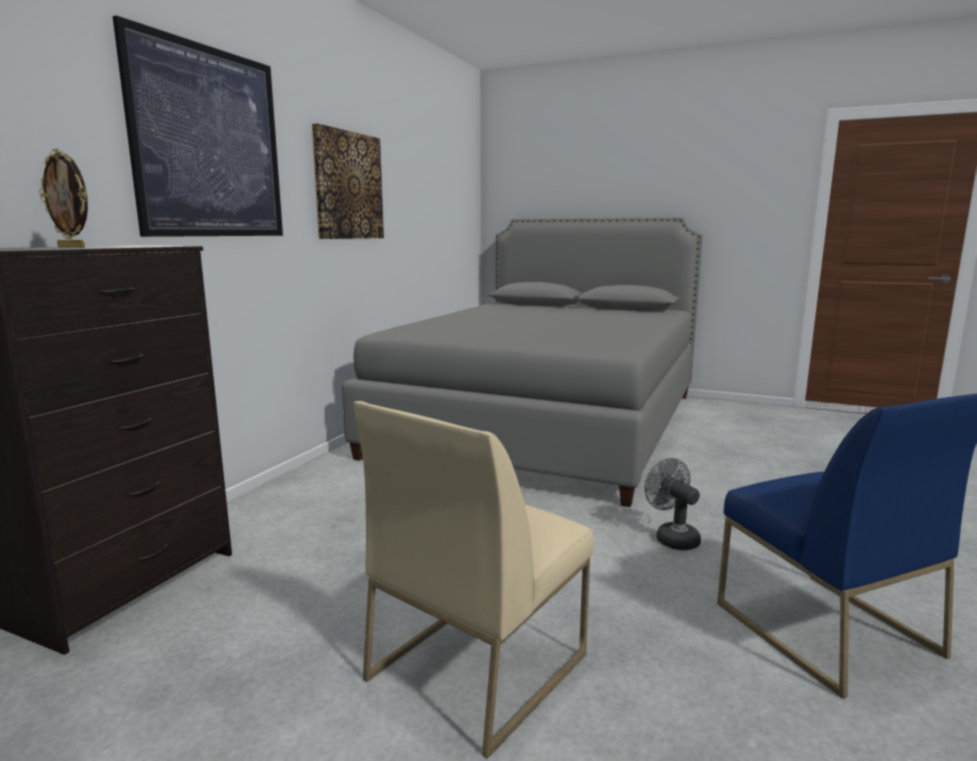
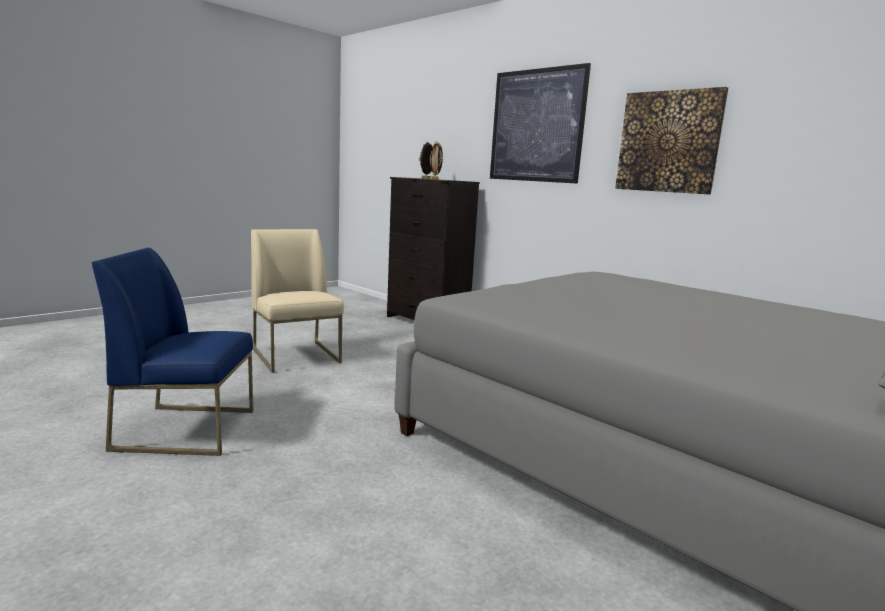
camera: 110 degrees right, 0 degrees up
(132, 246) = (435, 179): none -> picture frame
(672, 537) = (335, 429): grey fan -> none

